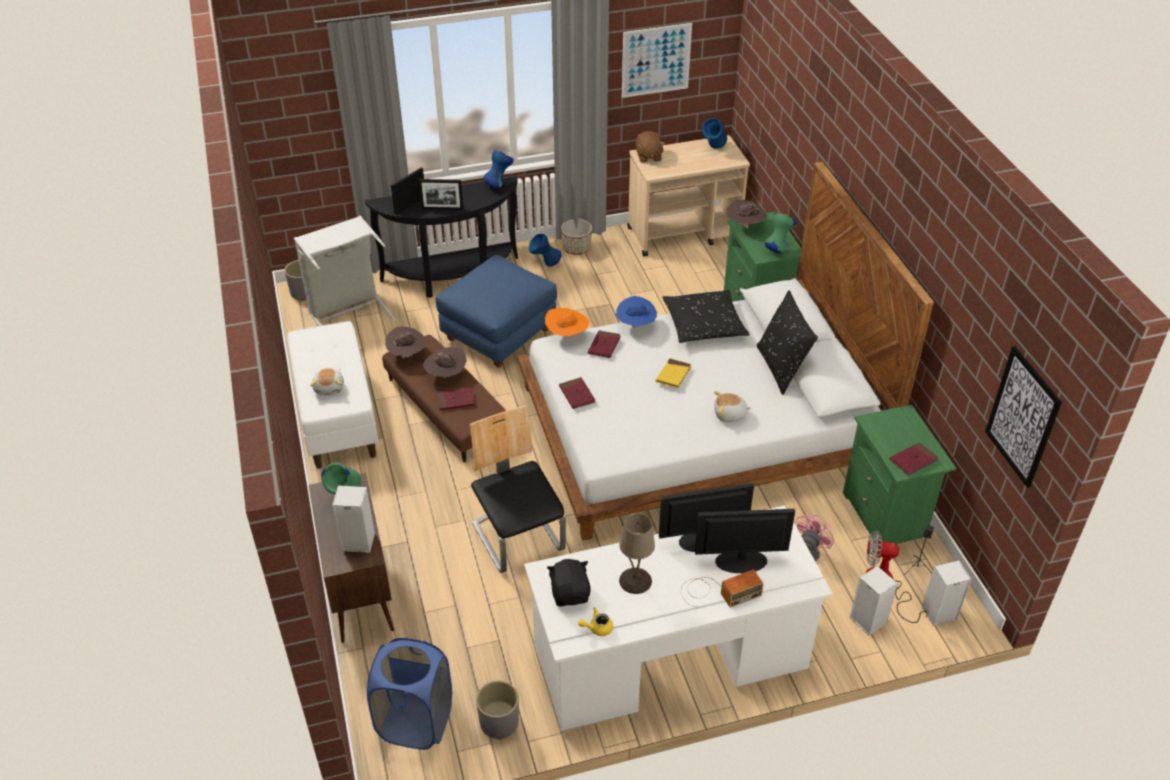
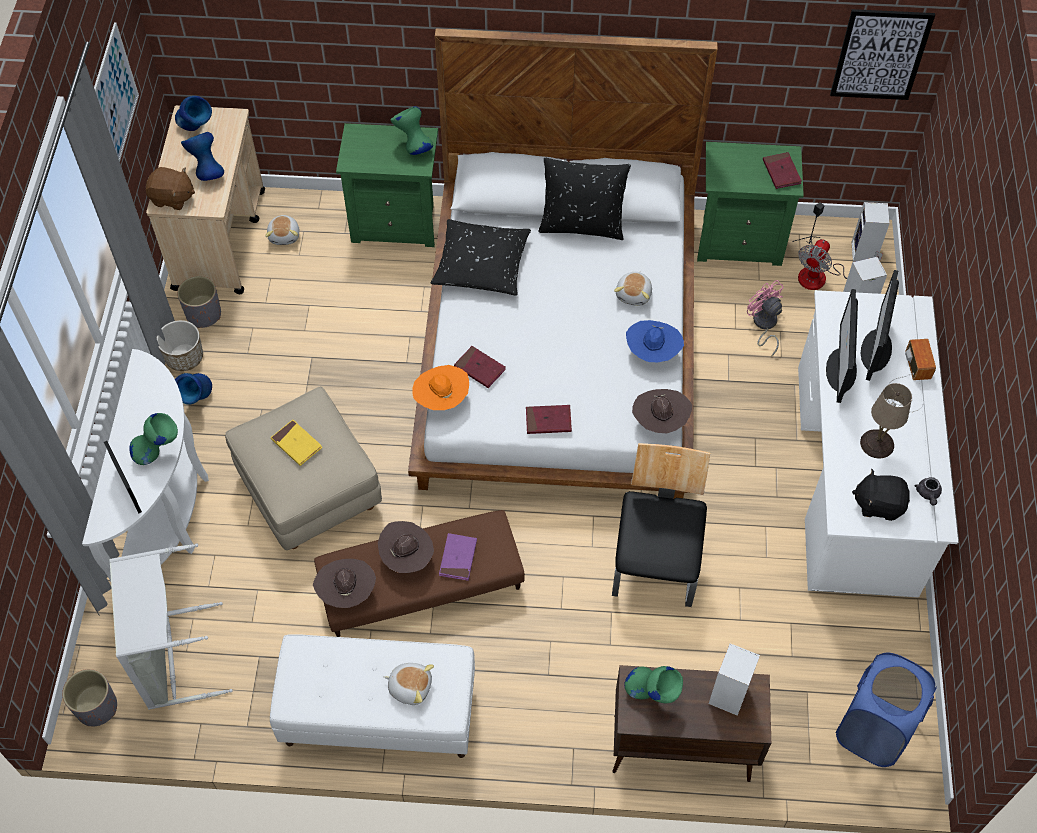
camera: 70 degrees left, 15 degrees up
(442, 208) = (159, 453): picture frame -> green vase
(453, 279) = (169, 513): black console table -> white console table
(456, 400) = (458, 558): red book -> purple book
(499, 184) = (140, 373): blue vase -> blue vase (207, 172)
(499, 334) = (309, 491): blue ottoman -> beige ottoman
(499, 723) = (893, 650): grey planter -> grey planter (203, 315)
(518, 537) = (656, 564): chair -> chair turned 105 degrees clockwise
(597, 628) = (928, 494): yellow teapot -> grey teapot
(635, 325) = (454, 328): blue hat -> blue hat (652, 353)
(673, 375) = (555, 321): yellow book -> yellow book (296, 444)
(707, 261) = (285, 235): none -> plush toy
(745, 226) = (358, 160): brown hat -> brown hat (660, 422)

